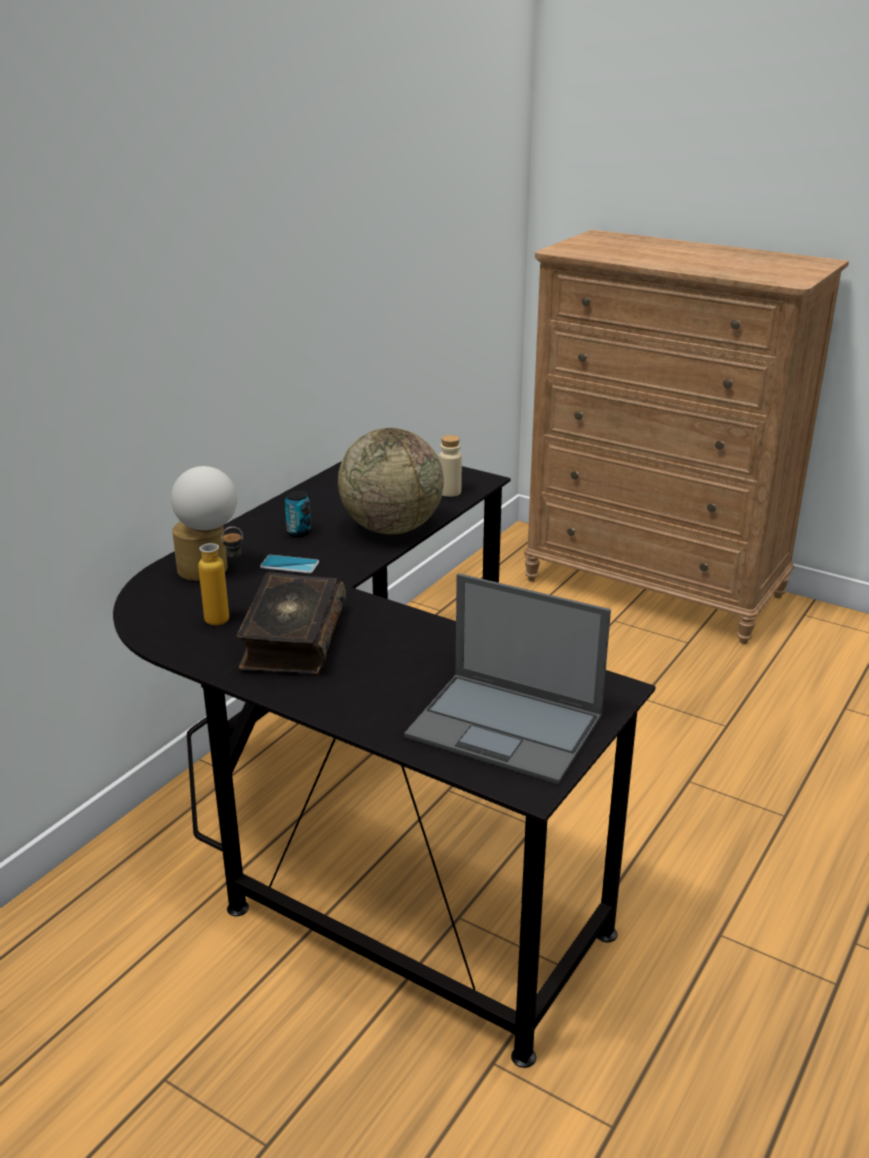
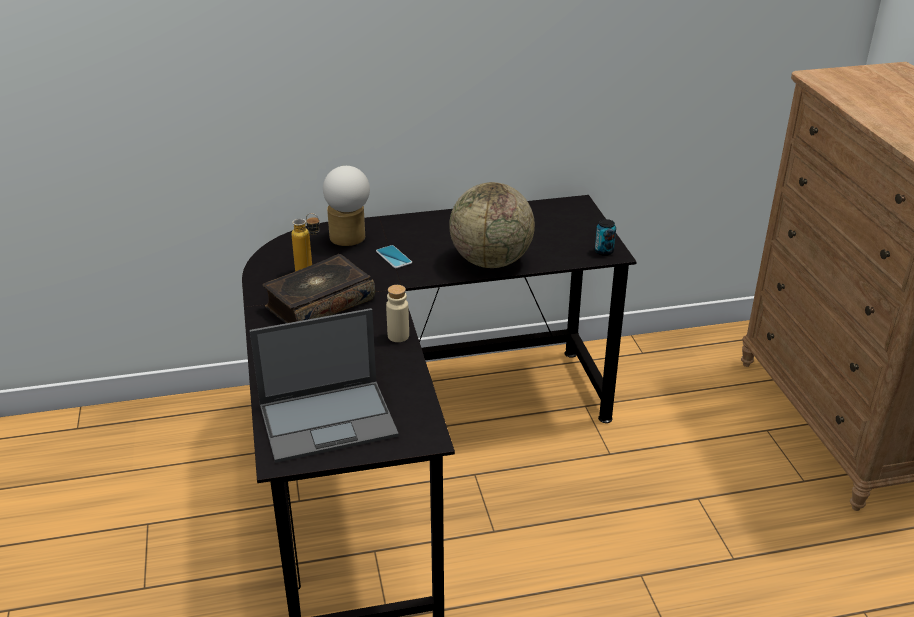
camera: 45 degrees right, 5 degrees up
(299, 532) = (434, 238): can -> can (604, 251)
(450, 492) = (573, 253): beige bottle -> beige bottle (398, 336)
(507, 727) = (329, 420): laptop -> laptop turned 90 degrees counterclockwise

